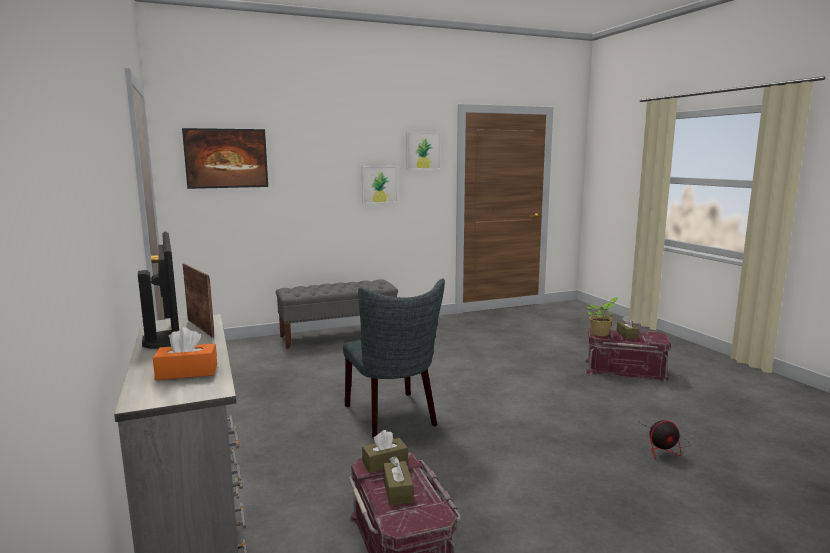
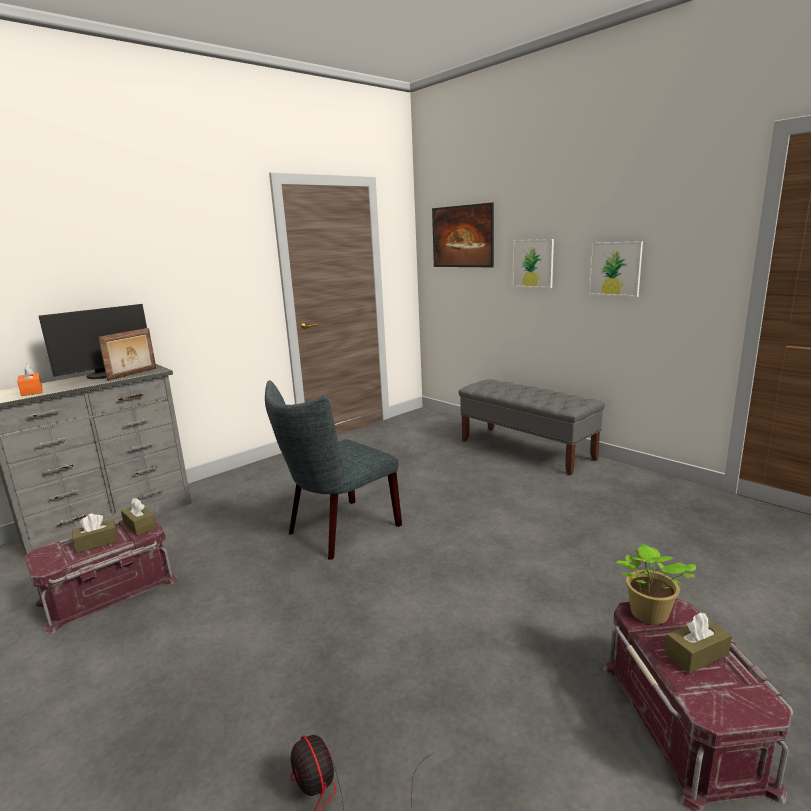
camera: 70 degrees right, 5 degrees up
(423, 151) = (690, 216): picture -> picture (533, 263)

